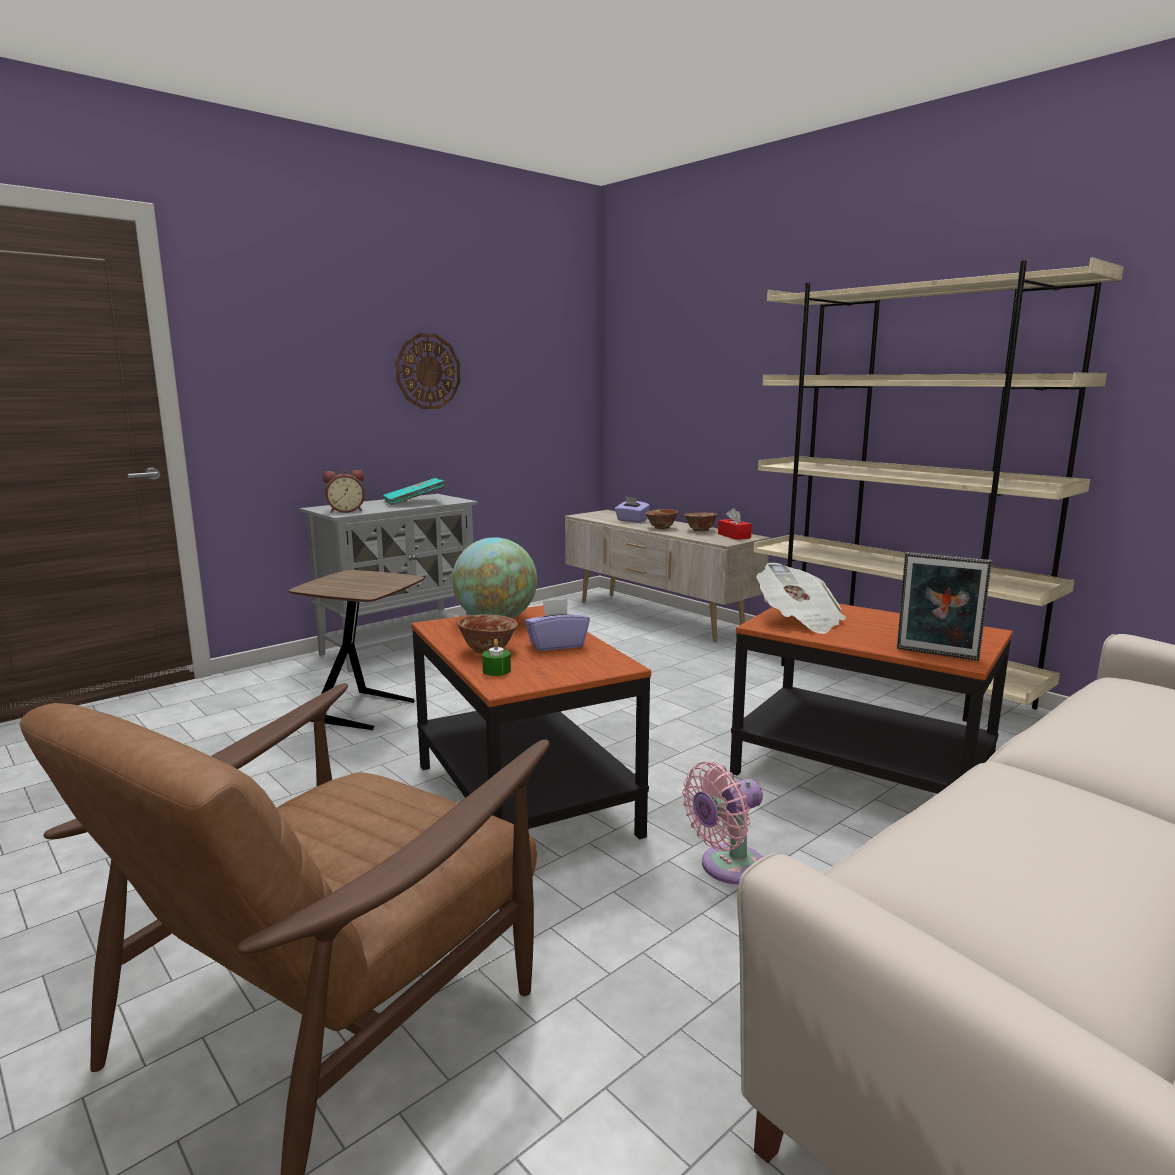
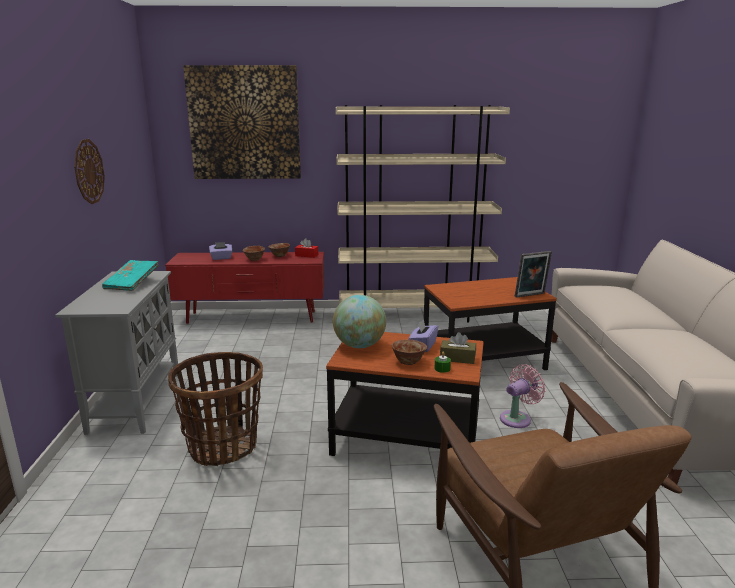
camera: 50 degrees left, 5 degrees up
(346, 511) = (112, 305): alarm clock -> none
(367, 711) = (223, 447): brown side table -> basket
(549, 670) = (457, 358): none -> brown tissue box
(657, 617) = (252, 318): beige tv stand -> red tv stand
(693, 330) = (244, 123): none -> picture
(727, 867) = (517, 418): pink fan -> pink fan turned 135 degrees counterclockwise
(799, 620) = (461, 296): newspaper -> none

